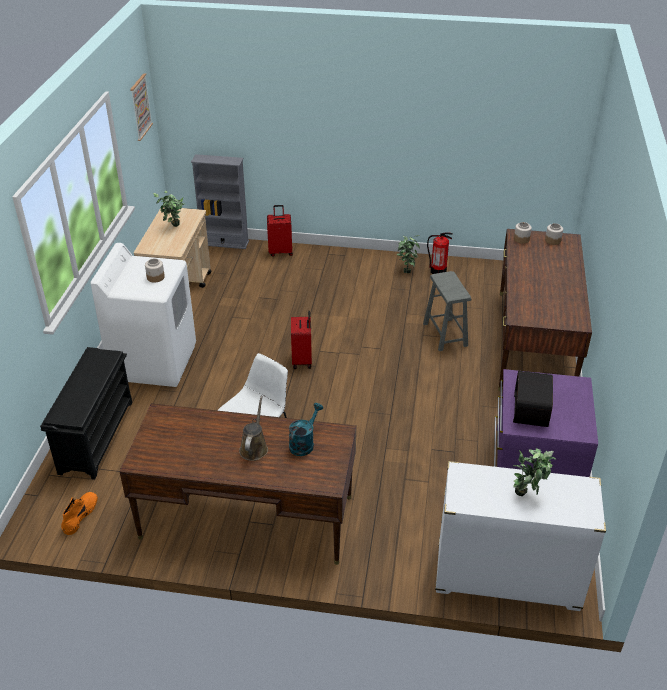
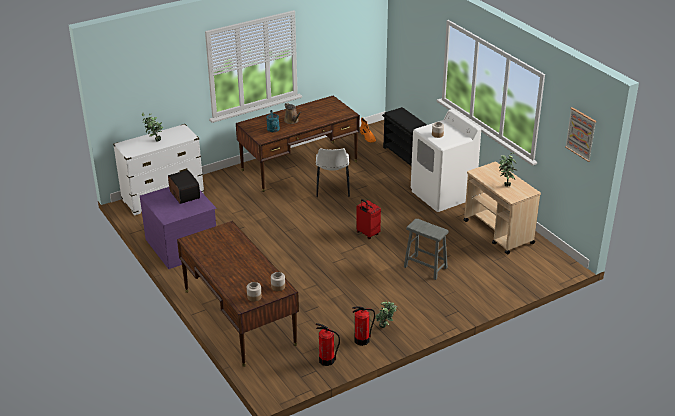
camera: 140 degrees right, 5 degrees down
(224, 243) = (538, 280): grey bookcase -> none
(280, 251) = (491, 294): red suitcase -> none
(445, 335) = (303, 292): grey stool -> grey stool (425, 267)
(485, 271) = (327, 360): none -> fire extinguisher

